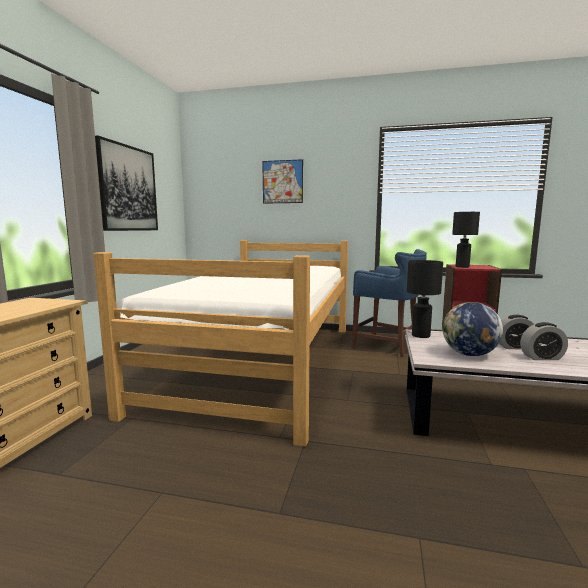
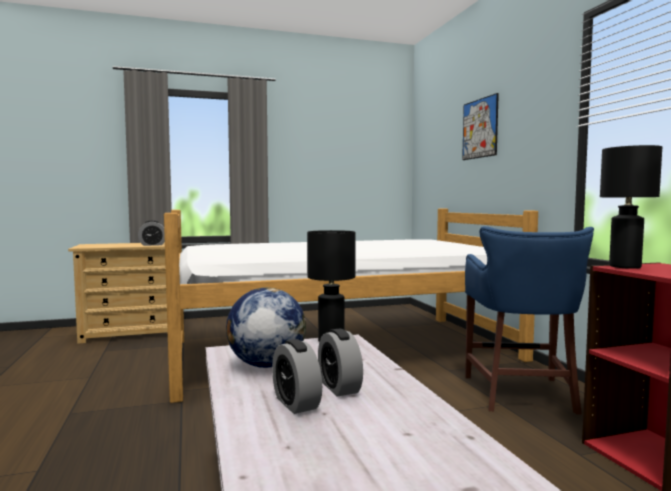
camera: 60 degrees right, 5 degrees down
(38, 306) = (152, 245): none -> alarm clock
(128, 188) = (317, 157): picture -> none

